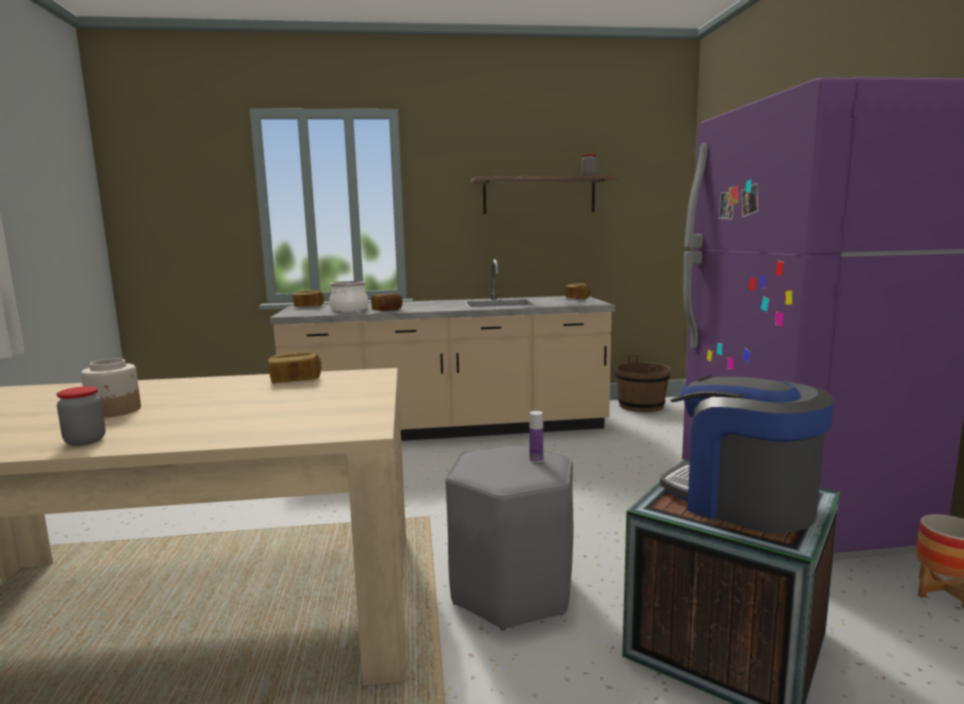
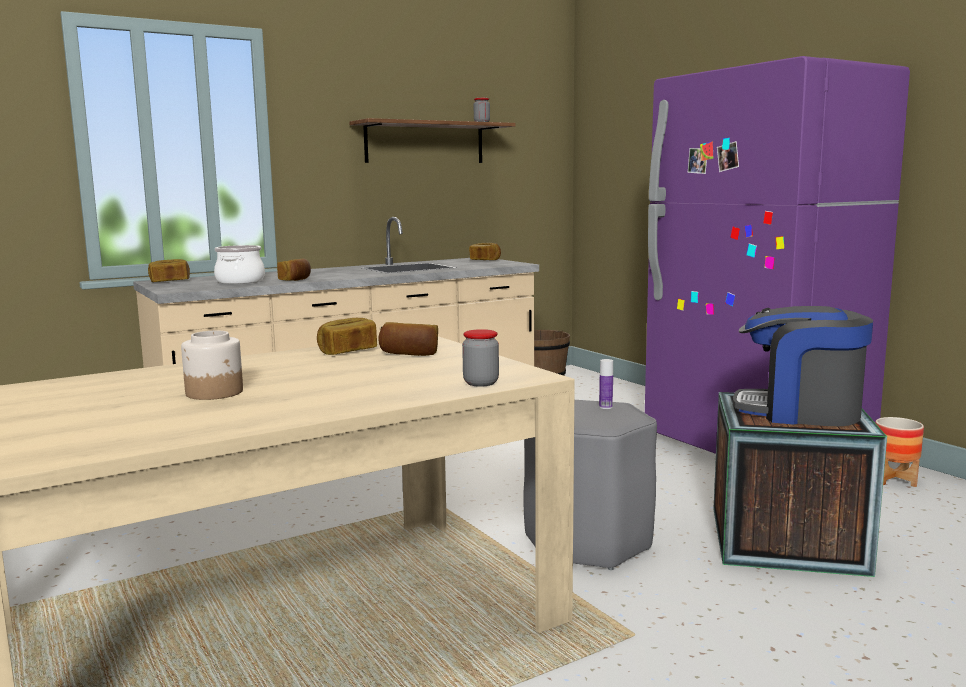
camera: 25 degrees left, 0 degrees up
(85, 441) = (269, 415): jar -> jar (481, 383)
(331, 389) = (410, 354): none -> bread

